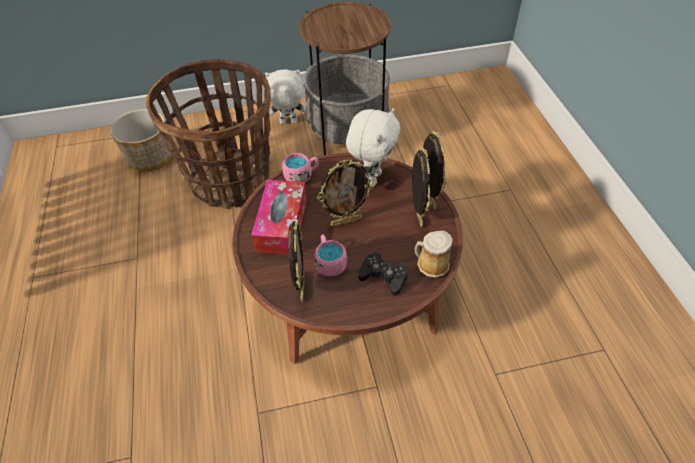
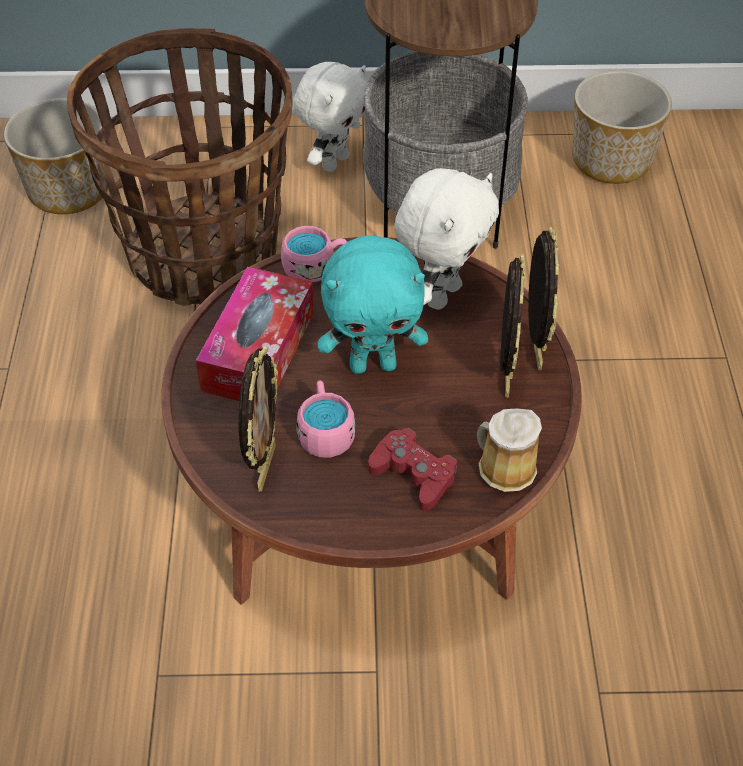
camera: 10 degrees right, 0 degrees up
(288, 123) = (334, 162): white plush toy -> white plush toy turned 120 degrees clockwise
(346, 221) = (373, 364): picture frame -> turquoise plush toy
(383, 277) = (413, 474): black game controller -> red game controller
(426, 102) = (609, 160): none -> planter

